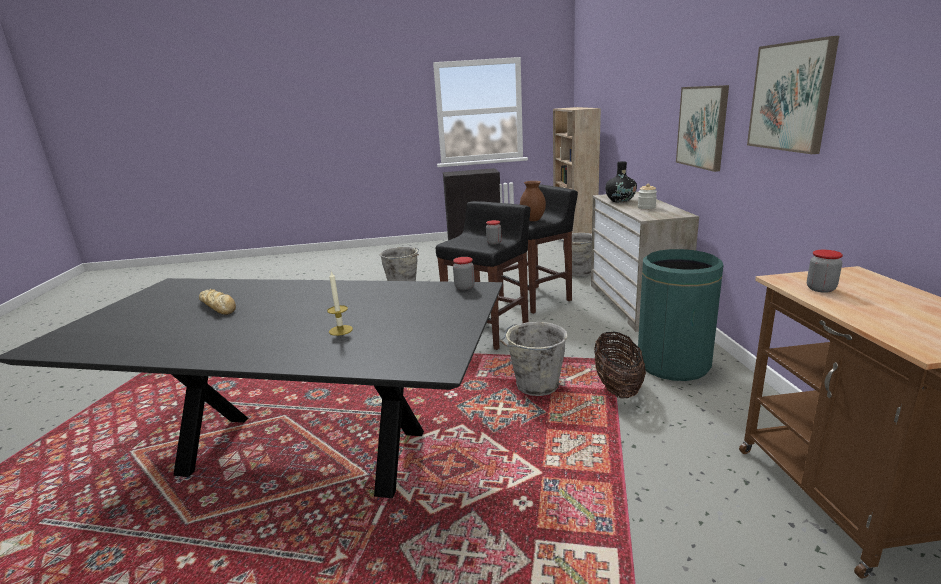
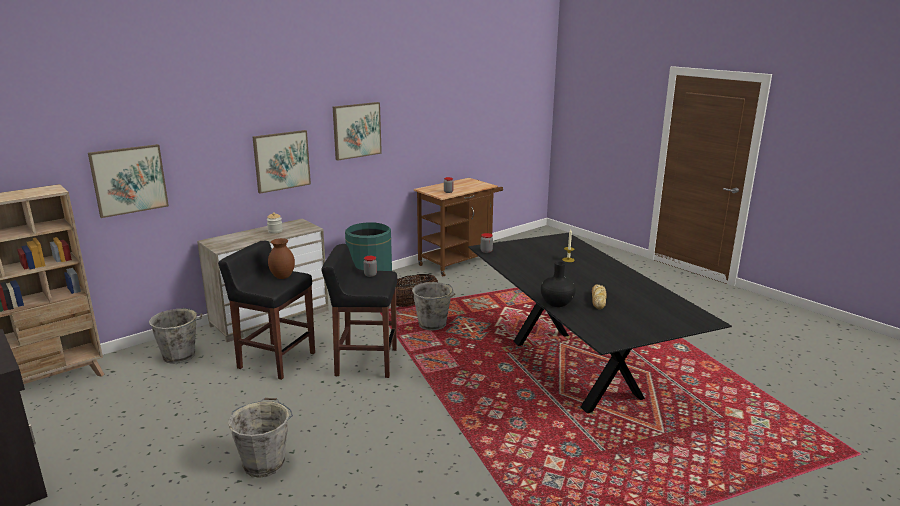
camera: 125 degrees left, 0 degrees up
(620, 200) = (246, 241): black vase -> black vase (557, 303)
(626, 116) = (129, 180): none -> picture

